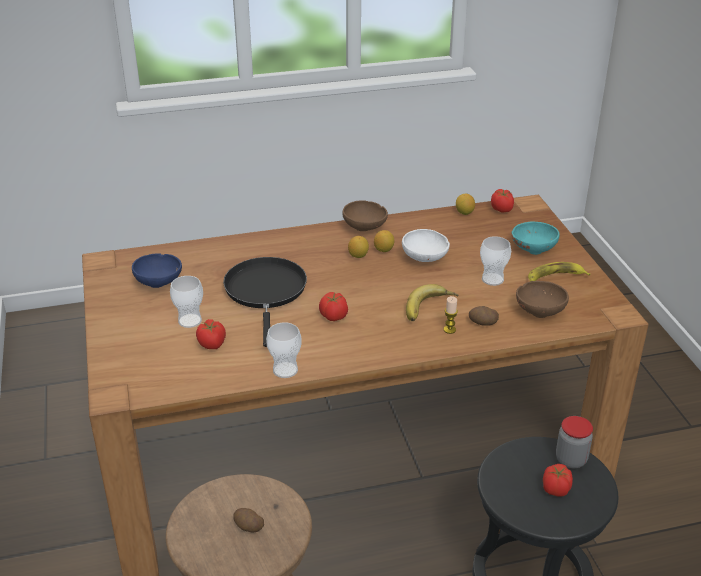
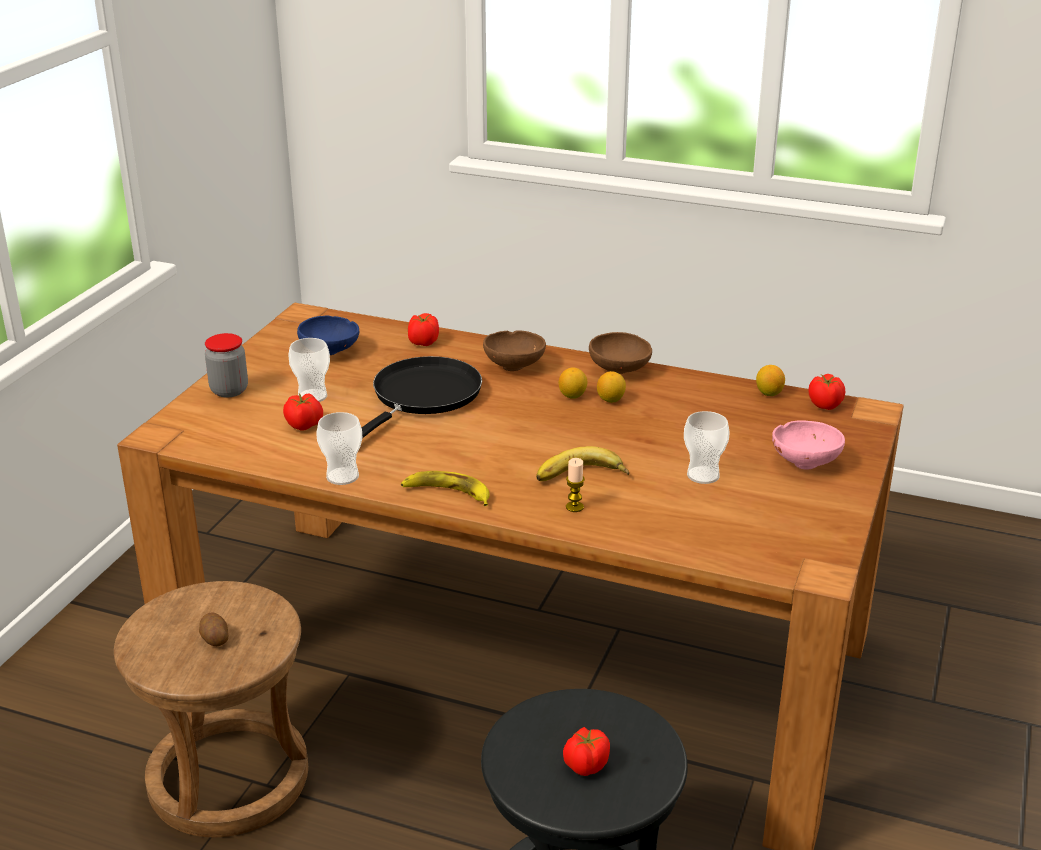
camera: 35 degrees right, 5 degrees down
(333, 316) = (461, 445): tomato -> tomato (423, 342)
(425, 259) = (648, 425): white bowl -> none
(483, 323) = (624, 515): potato -> none
(533, 249) = (805, 461): turquoise bowl -> pink bowl
(540, 311) = (716, 530): brown bowl -> brown bowl (515, 365)
(555, 277) = (791, 502): banana -> banana (447, 493)
(571, 459) = (647, 744): jar -> jar (229, 390)

